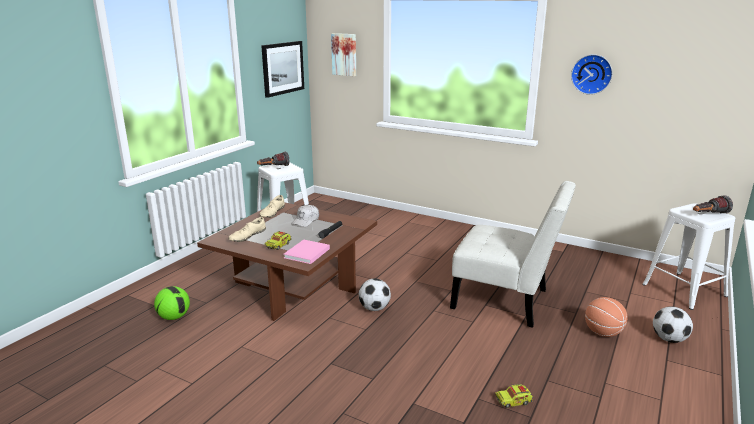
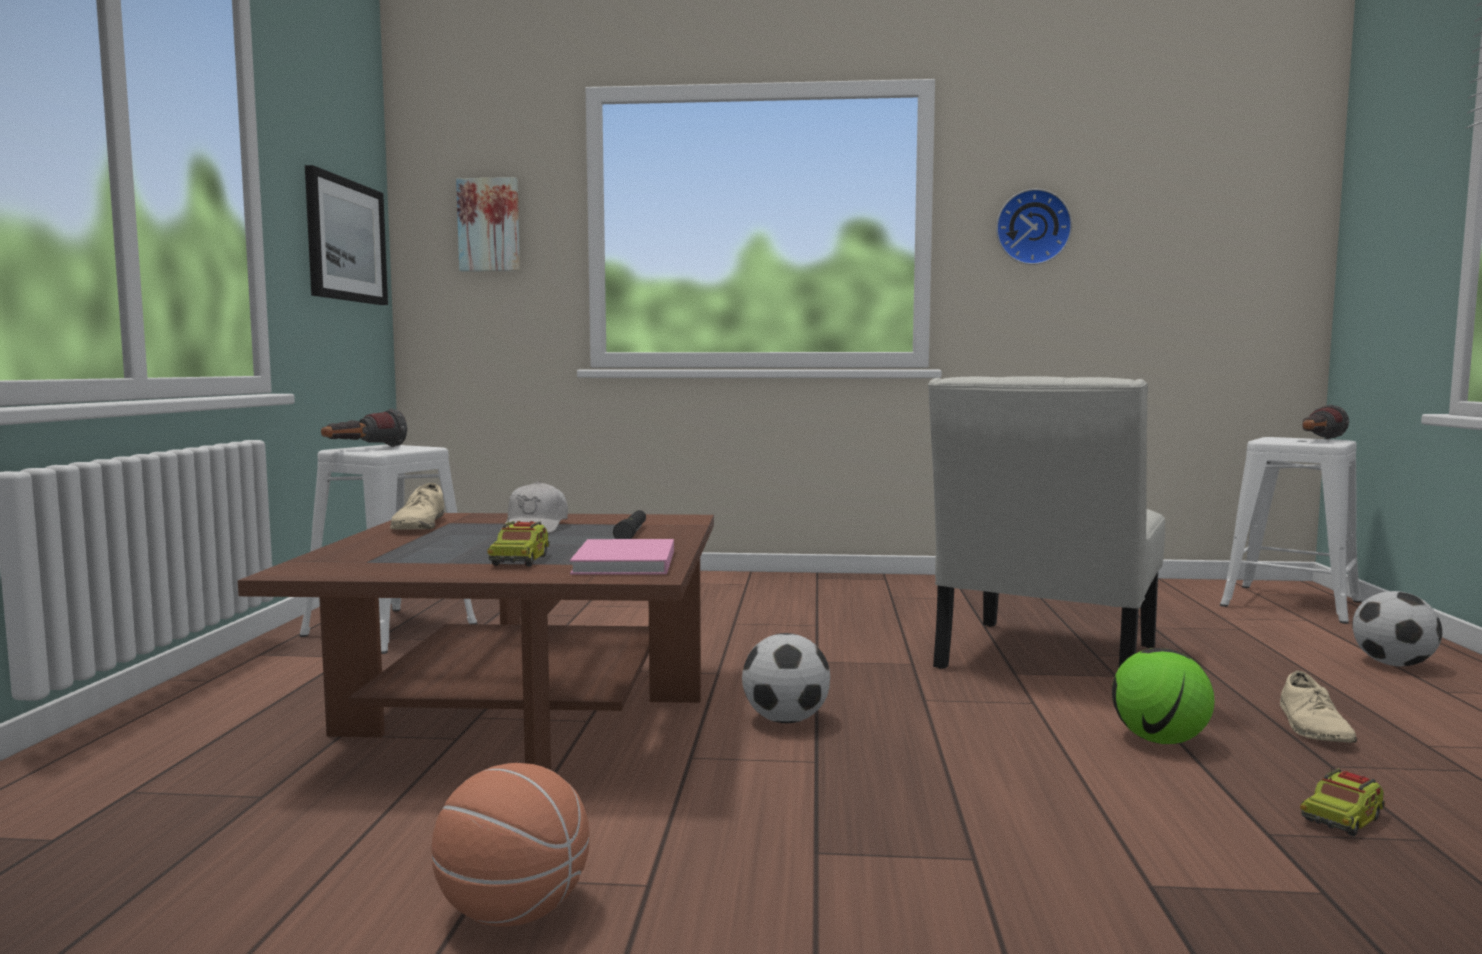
camera: 25 degrees left, 15 degrees down
(174, 317) = (159, 855): football -> football (1160, 740)
(247, 236) = (398, 557): beige shoe -> beige shoe (1314, 727)
(506, 301) = (1043, 661): white chair -> white chair turned 120 degrees clockwise
(602, 332) = (1283, 675): basketball -> basketball (513, 912)

